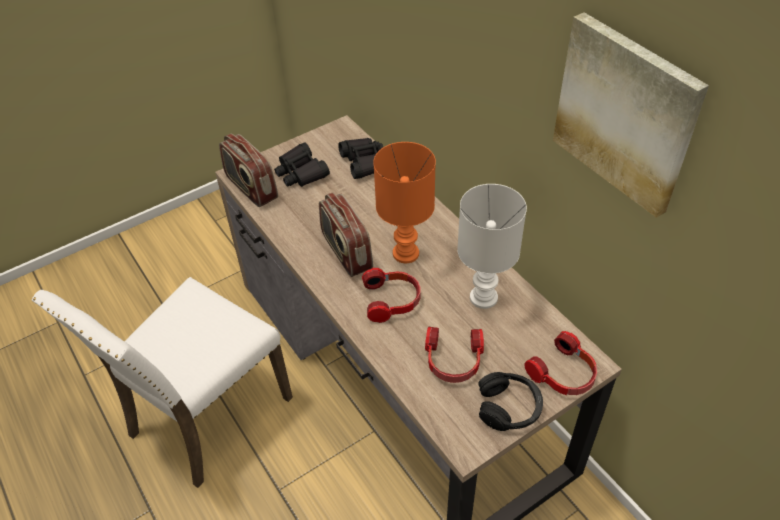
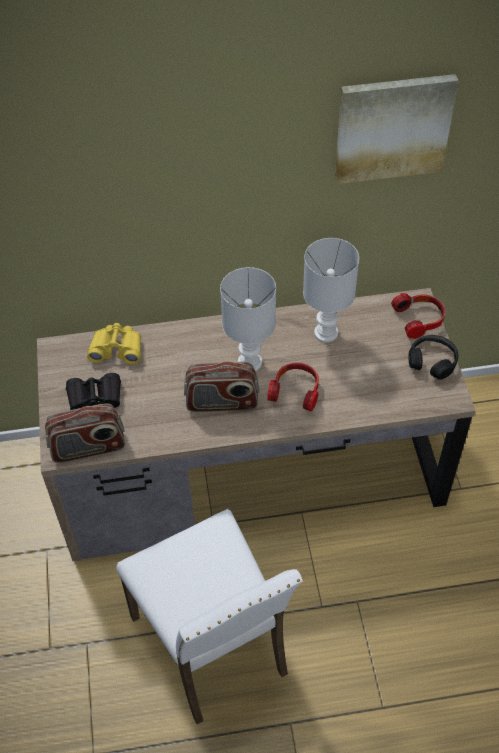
camera: 65 degrees left, 5 degrees up
(365, 162) = (117, 349): black binoculars -> yellow binoculars
(407, 253) = (250, 362): orange table lamp -> white table lamp
(453, 361) = (376, 376): headphones -> none

